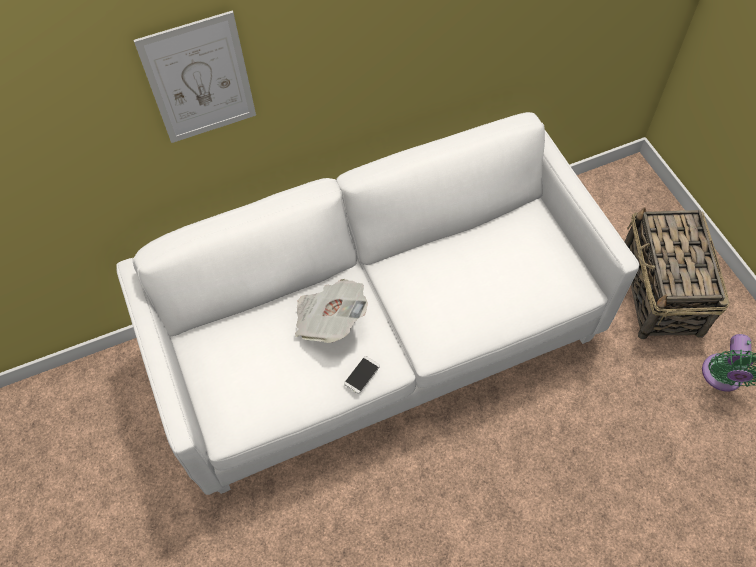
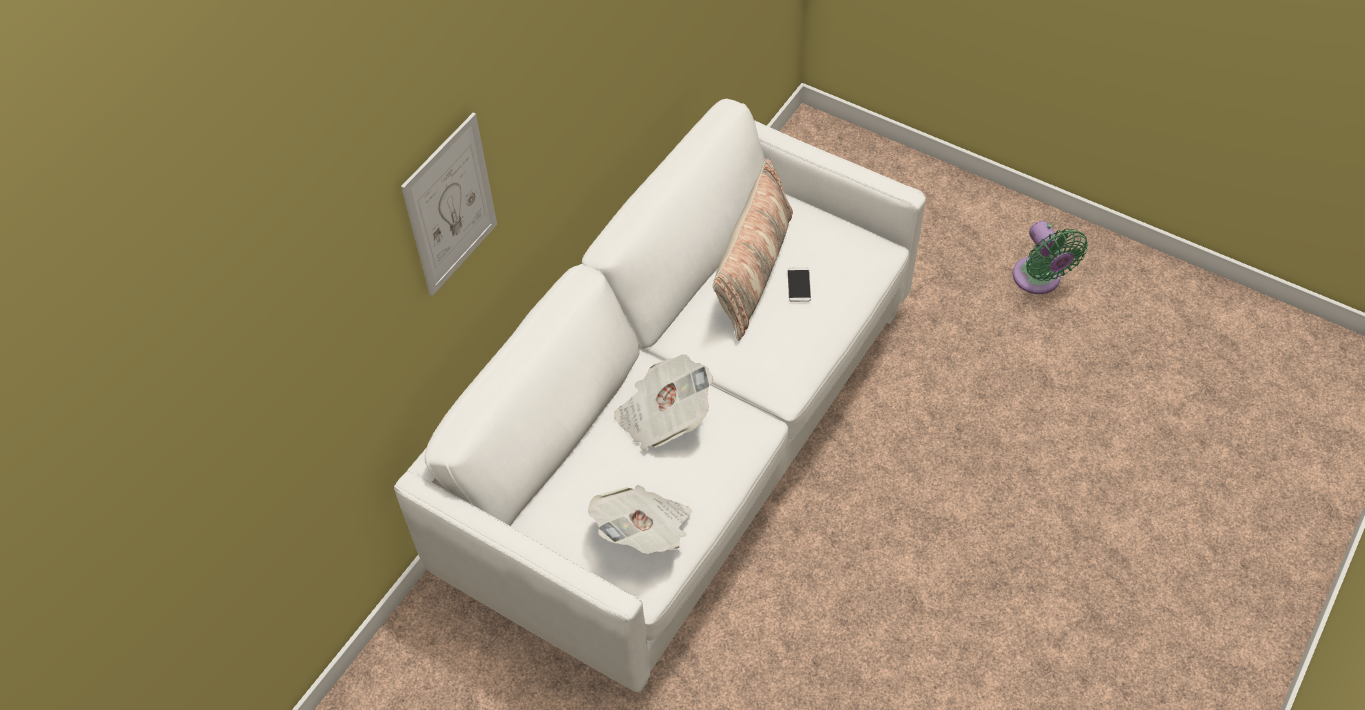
camera: 35 degrees left, 5 degrees down
(252, 394) = (644, 531): none -> newspaper
(362, 375) = (738, 449): phone -> phone (799, 285)
(474, 250) = (753, 270): none -> pillow
(661, 293) = (927, 233): basket -> none

